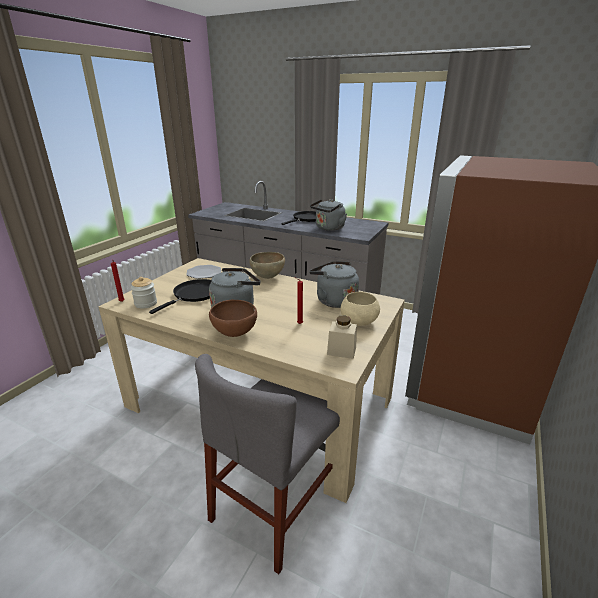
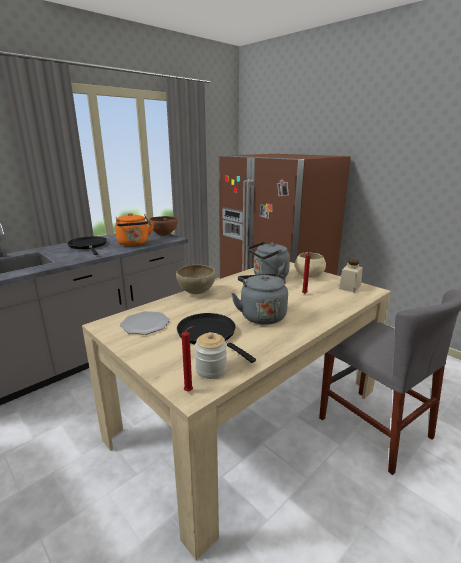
camera: 70 degrees left, 5 degrees down
(234, 334) = (315, 321): brown bowl -> brown bowl (164, 235)
(328, 228) = (134, 243): grey kettle -> orange kettle

